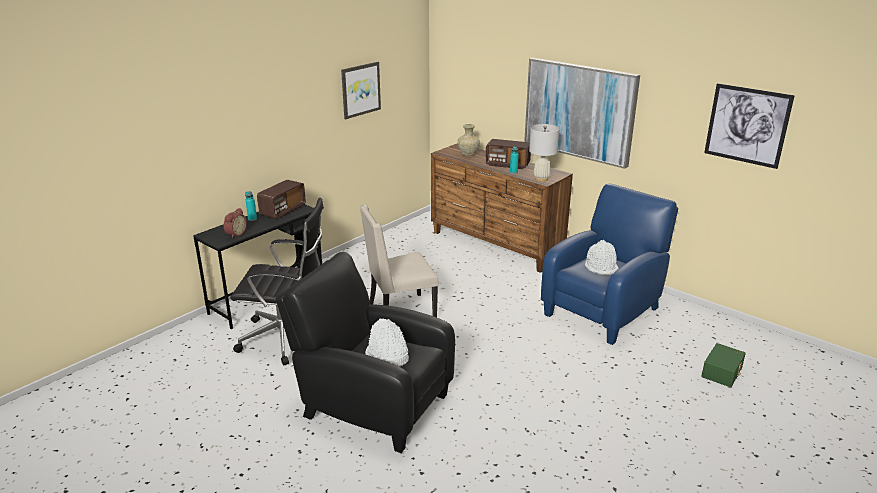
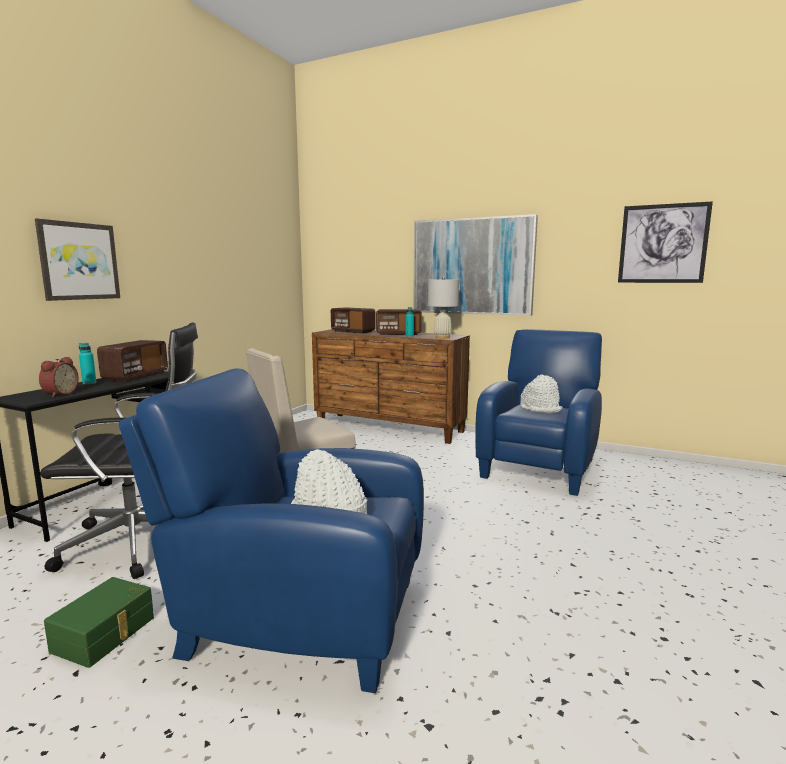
camera: 15 degrees left, 15 degrees down
(360, 89) = (232, 256): picture -> picture (79, 261)
(372, 404) = (296, 614): black armchair -> blue armchair
(468, 154) = (353, 331): beige vase -> radio
(723, 372) = (718, 506): green storage box -> green storage box (105, 634)

